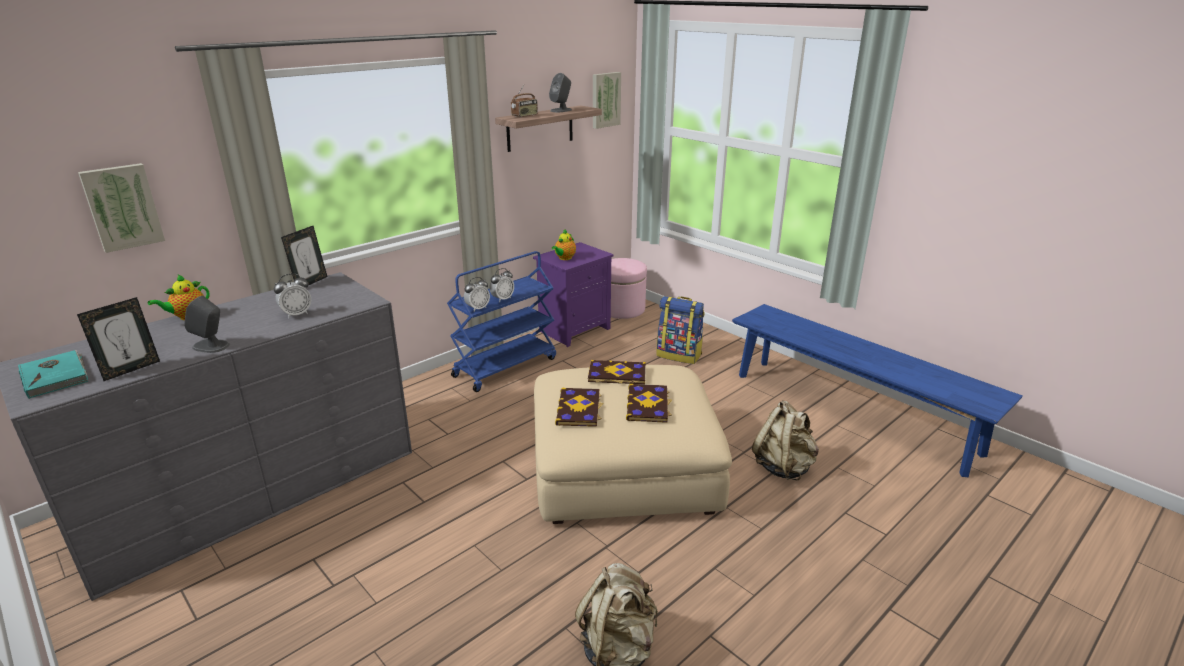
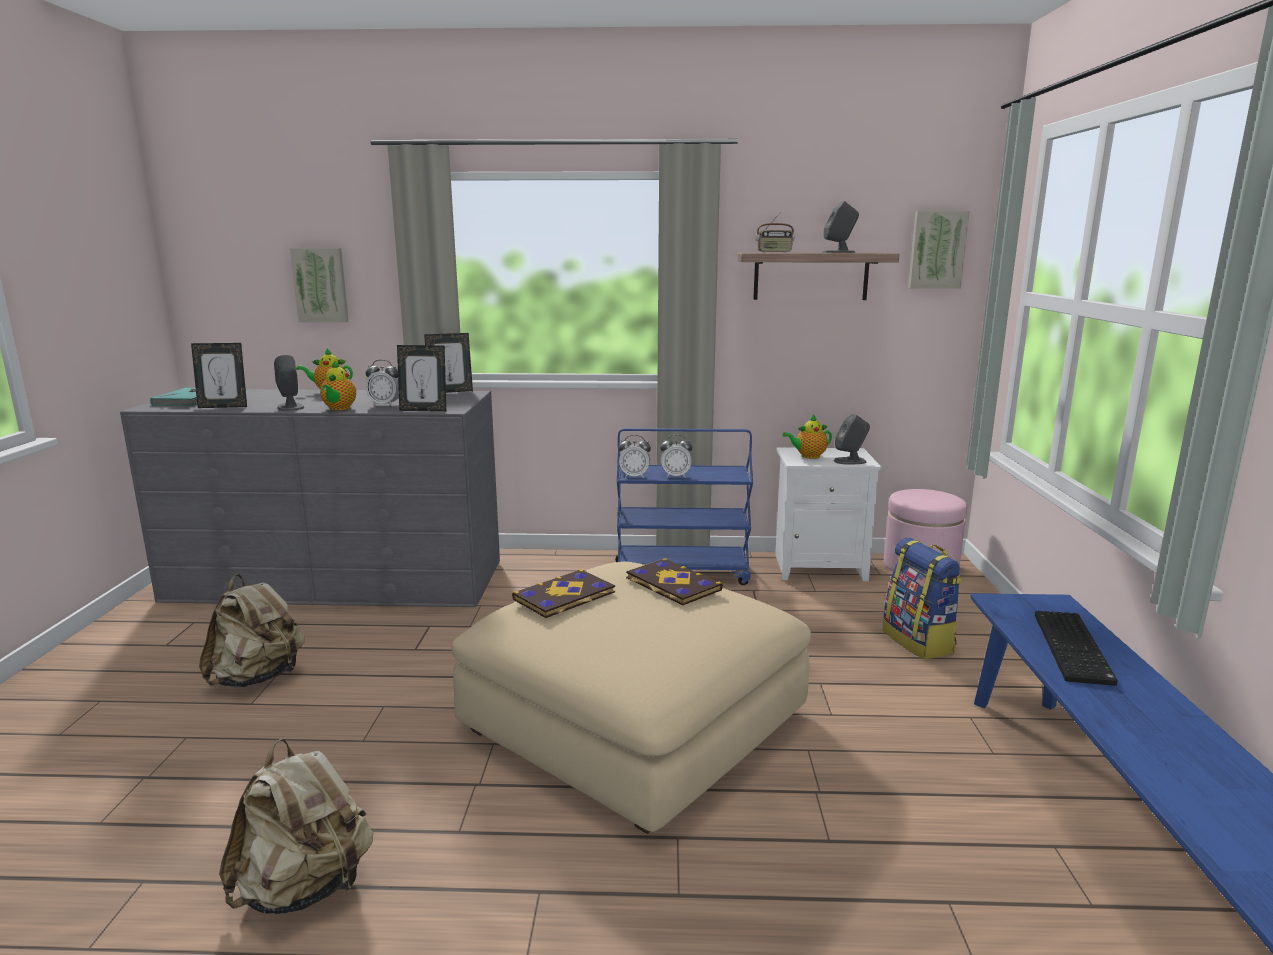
camera: 45 degrees right, 10 degrees down
(266, 332) = (339, 408): none -> teapot
(348, 309) = (424, 410): none -> picture frame
(574, 329) = (820, 567): purple nightstand -> white nightstand
(592, 255) = (850, 461): none -> grey speaker
(648, 405) = (642, 625): book -> none
(783, 467) = (849, 845): beige backpack -> beige backpack (258, 678)
(804, 332) = (1075, 649): none -> keyboard

